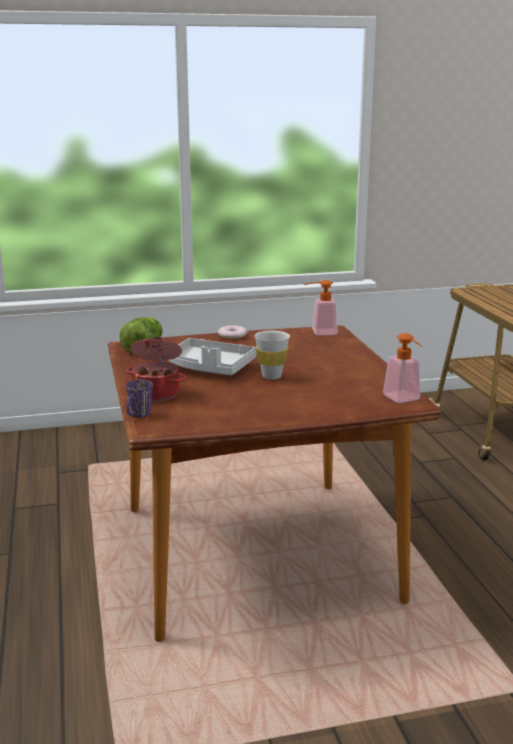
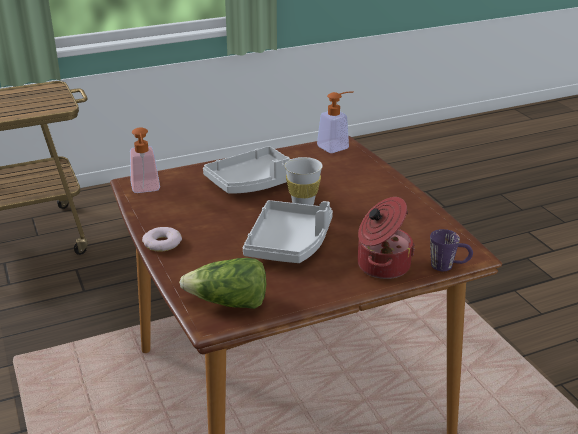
camera: 100 degrees left, 10 degrees up
(323, 363) = (254, 182): none -> grey tray

